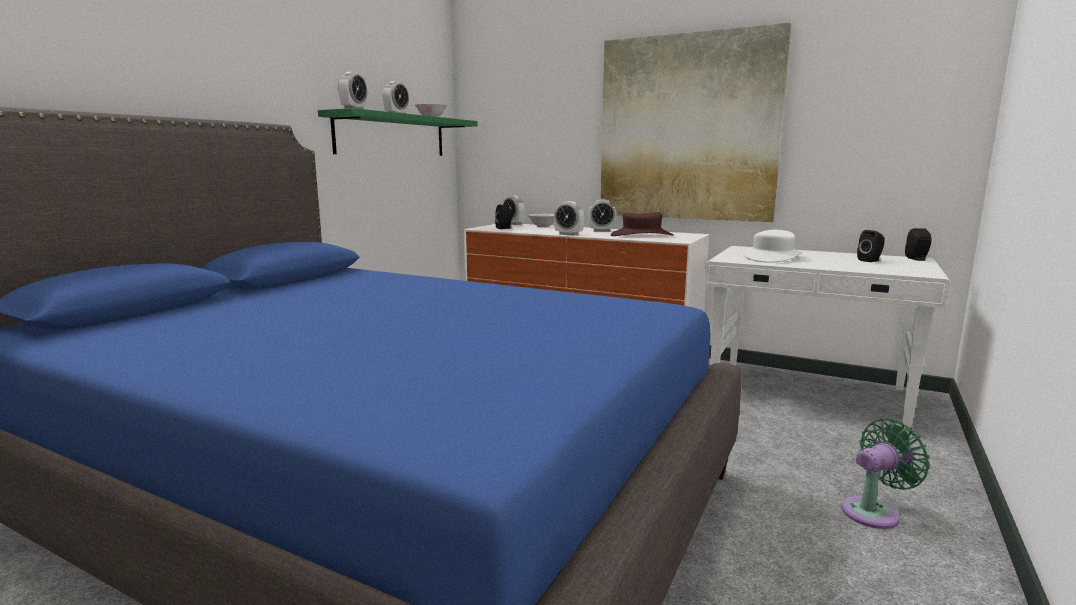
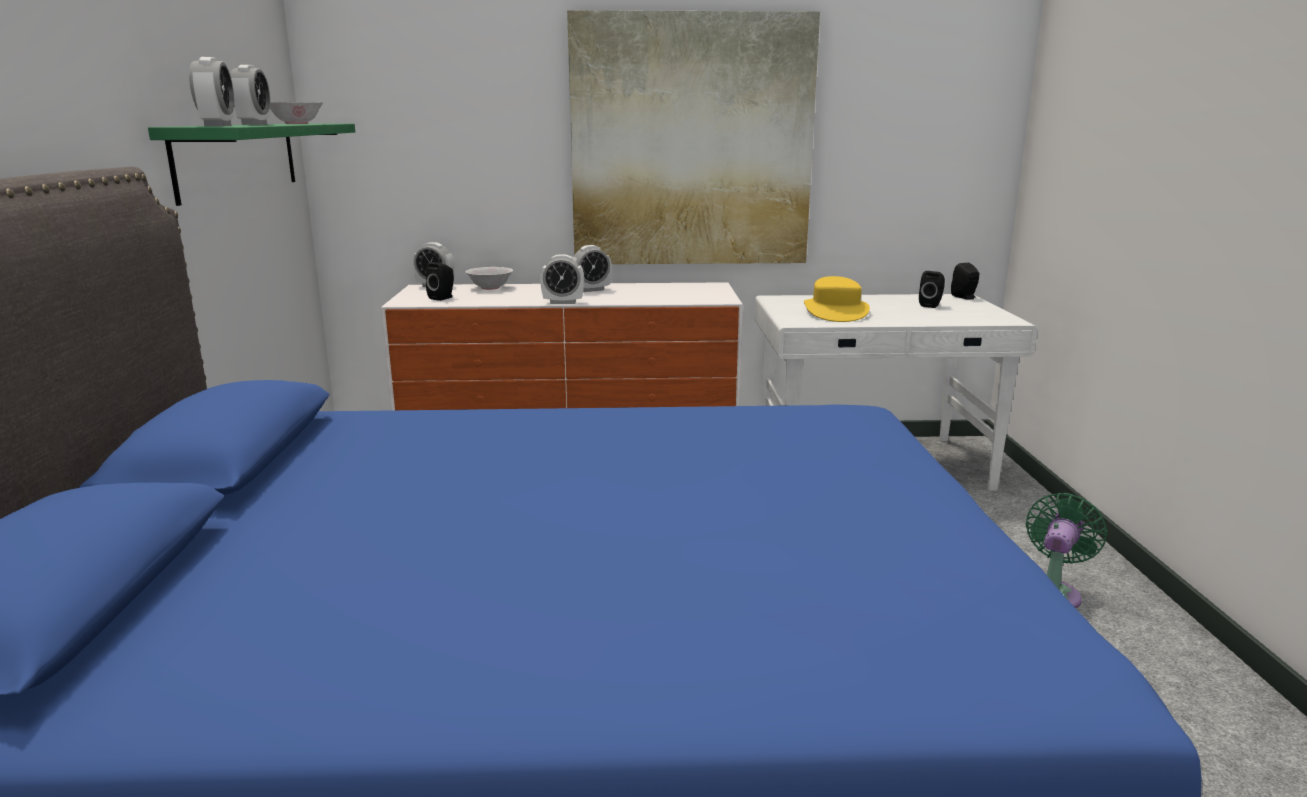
camera: 30 degrees left, 5 degrees up
(641, 235) = (658, 294): brown hat -> none
(772, 257) = (835, 312): white hat -> yellow hat

